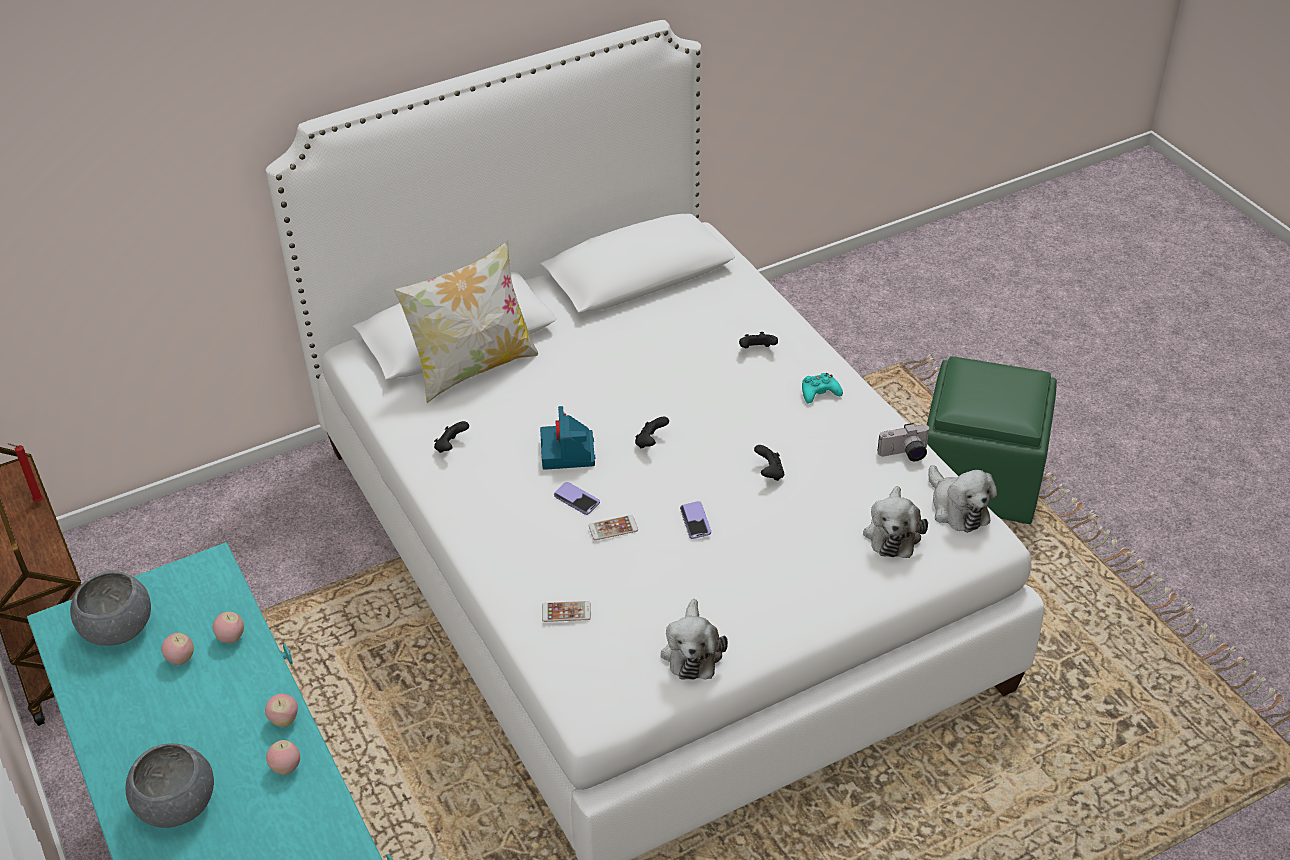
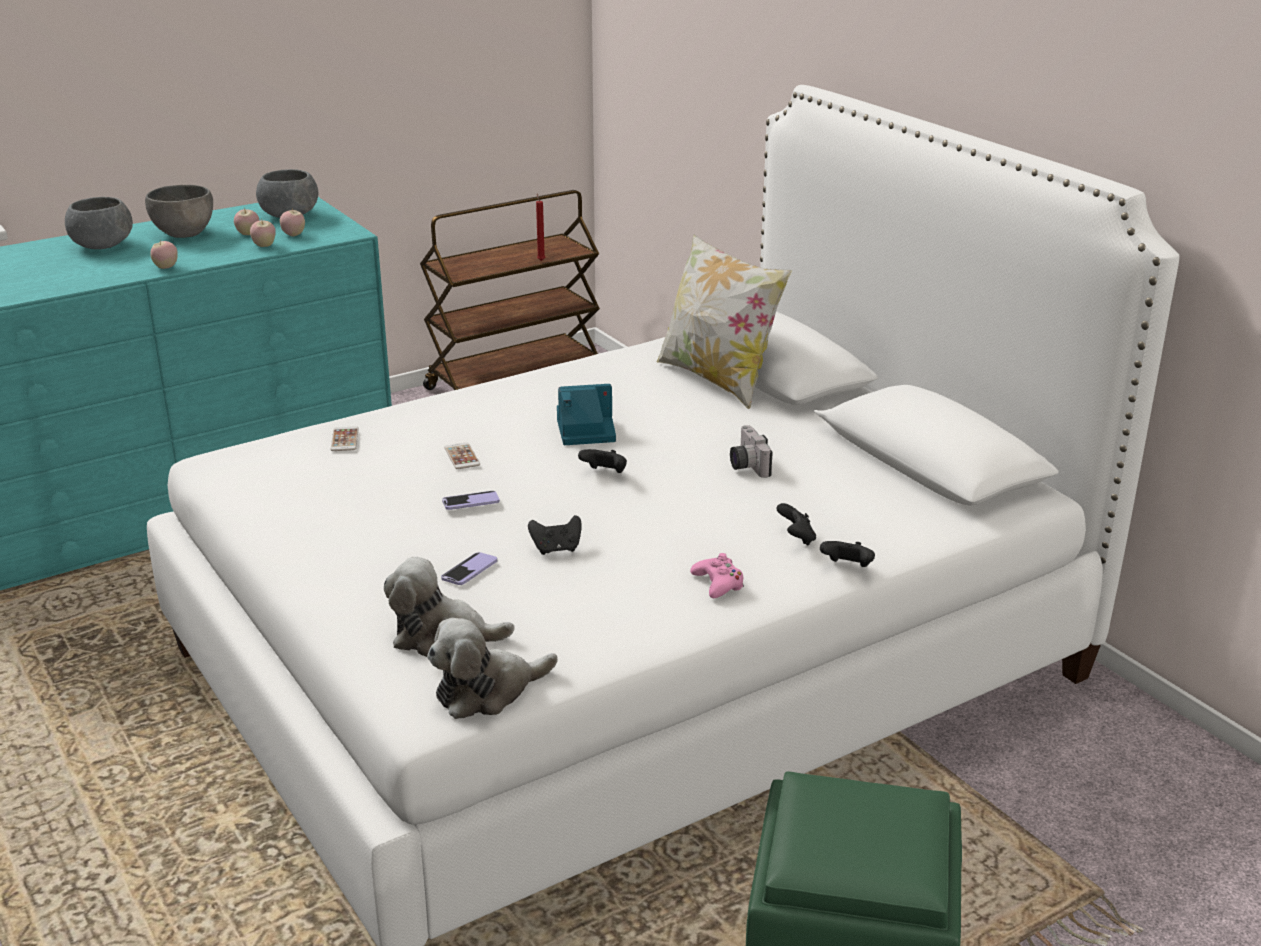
camera: 85 degrees right, 15 degrees down
(155, 724) = (185, 233): none -> grey bowl
(286, 768) = (116, 272): apple -> apple (293, 235)
(451, 447) = (591, 377): black game controller -> black game controller (847, 568)
(576, 499) = (510, 439): phone -> phone (469, 570)
(692, 651) = (275, 507): plush toy -> none
(819, 392) = (718, 584): turquoise game controller -> pink game controller
(905, 454) = (597, 650): camera -> camera (746, 465)

